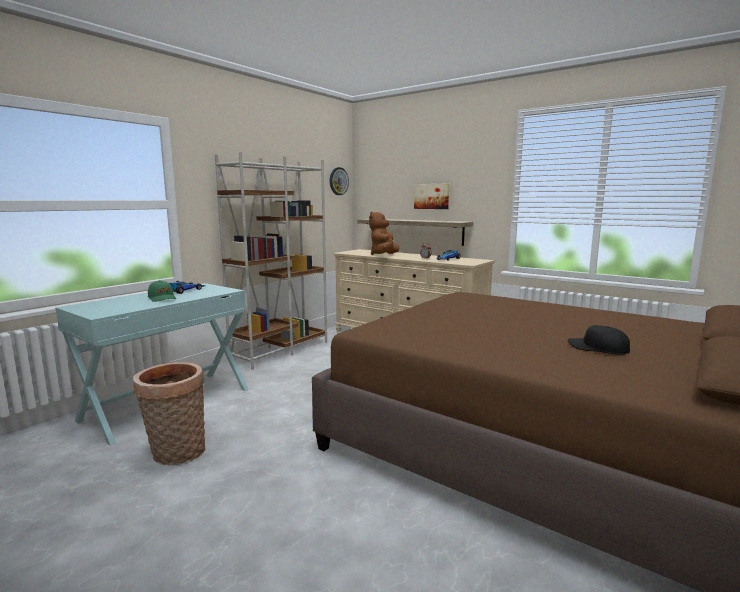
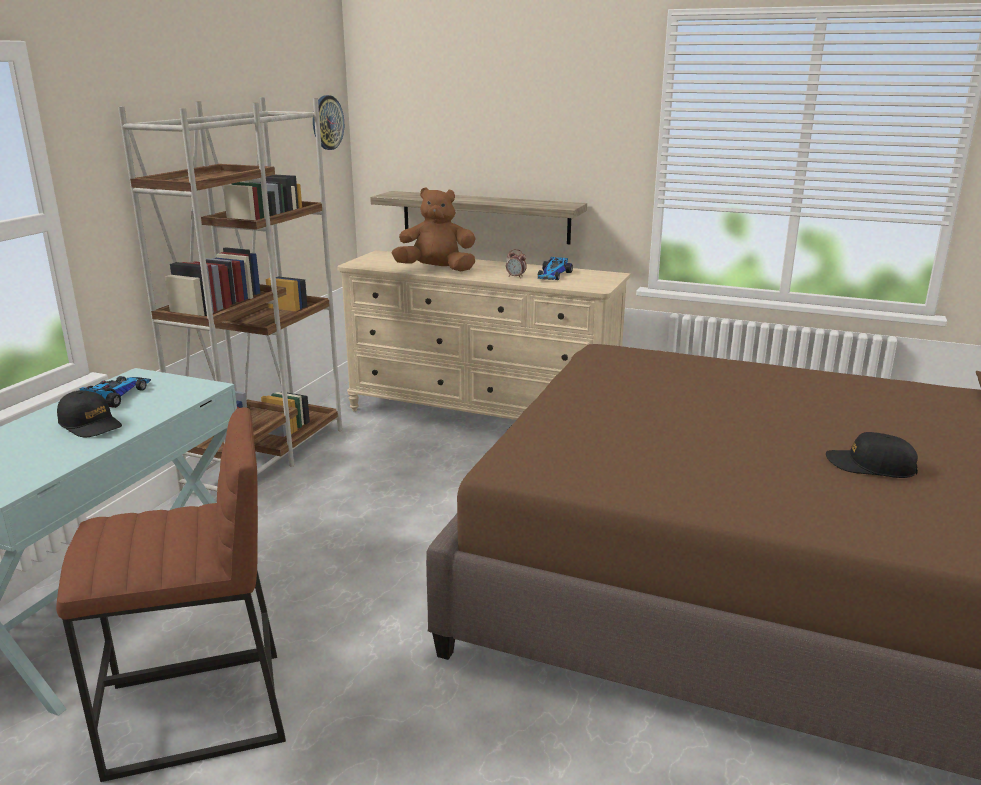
camera: 15 degrees left, 10 degrees up
(162, 298) = (90, 425): green cap -> black cap
(176, 454) = (197, 711): basket -> brown stool
(384, 255) = (436, 270): brown plush toy -> brown plush toy turned 90 degrees clockwise
(432, 196) = (510, 155): picture -> none

